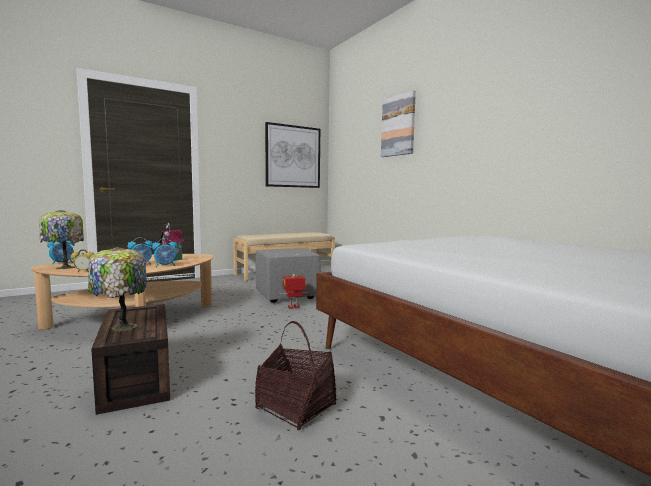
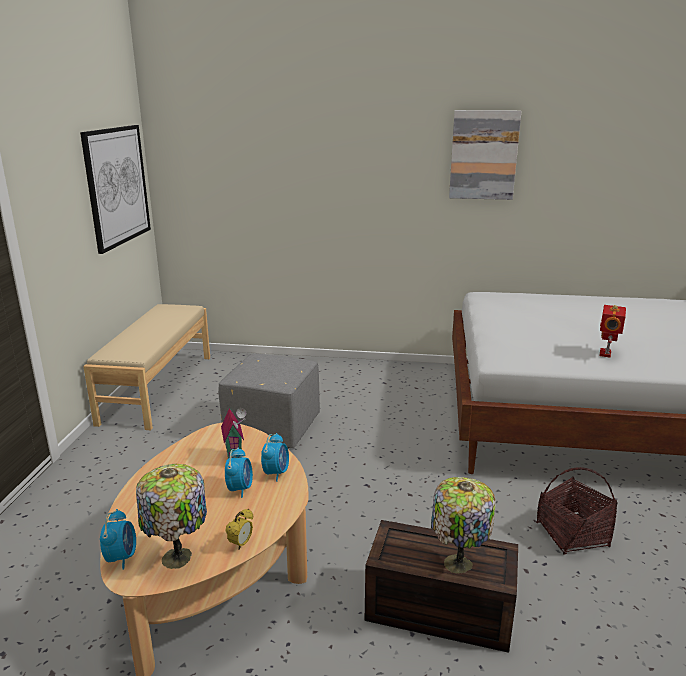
camera: 50 degrees left, 15 degrees up
(294, 307) = (326, 442): toy robot -> toy robot (606, 354)
(398, 125) = (321, 146): picture -> picture (483, 155)

